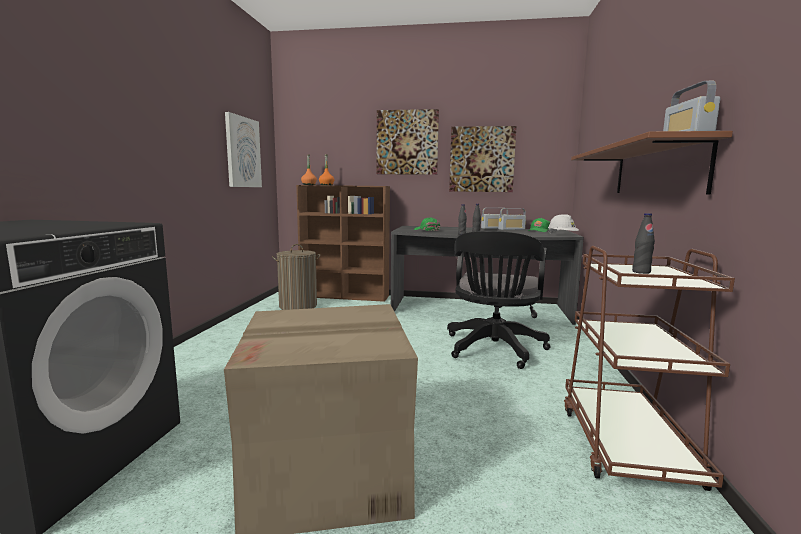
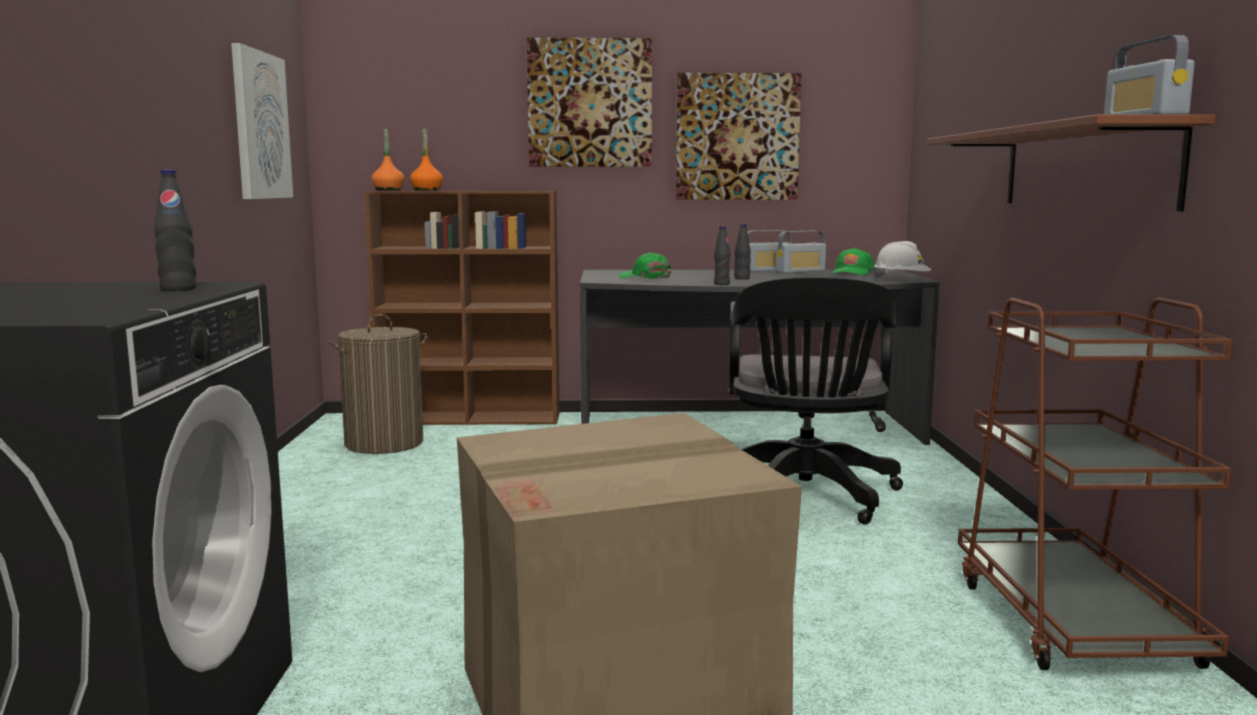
camera: 10 degrees left, 0 degrees up
(641, 272) = (1087, 337): black bottle -> black bottle (178, 289)

